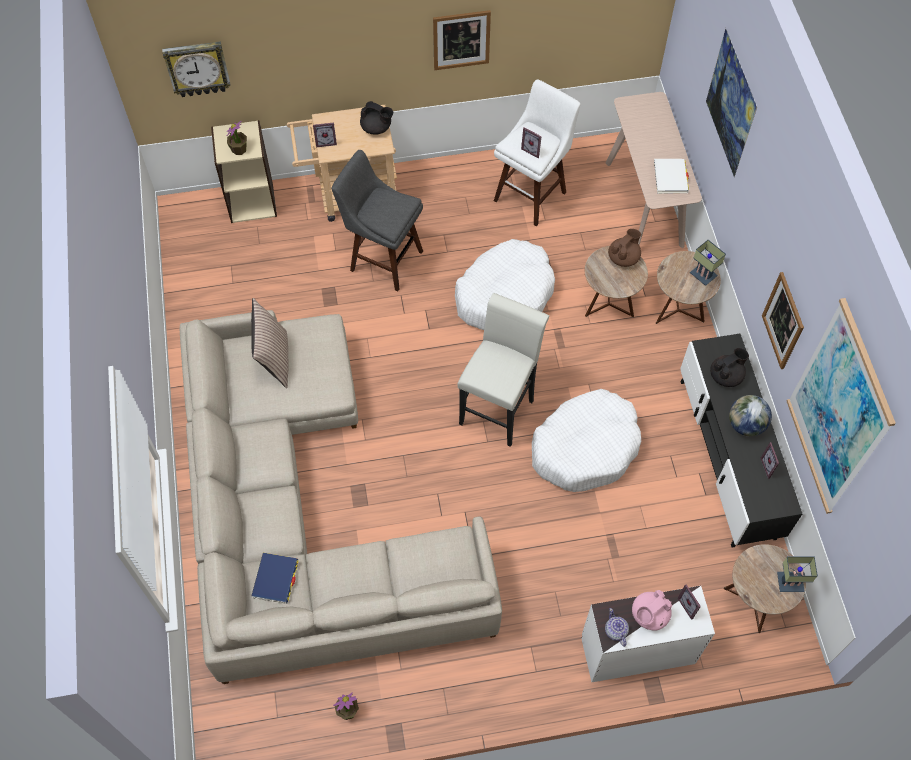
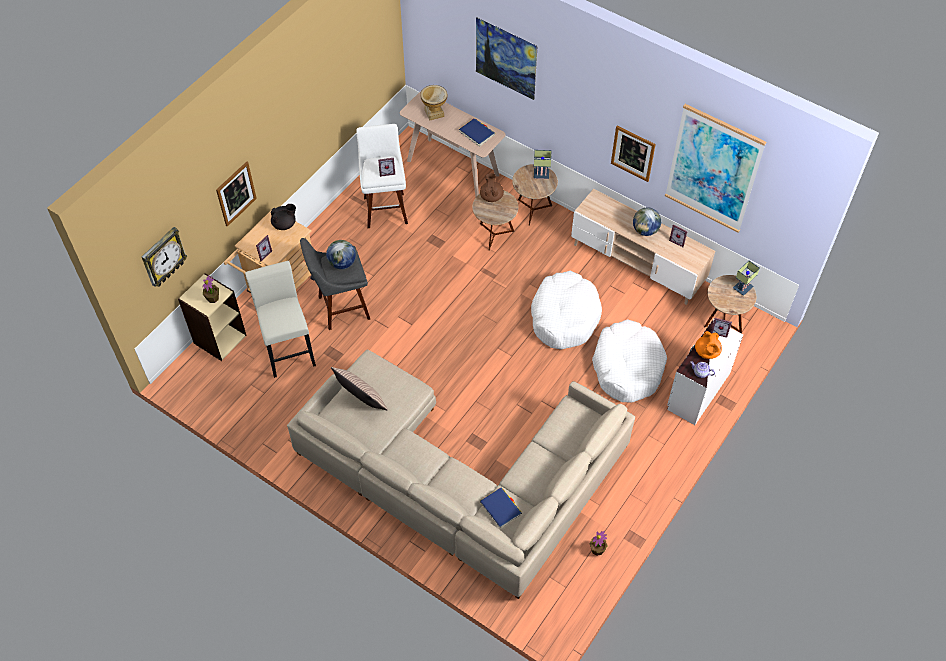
camera: 45 degrees left, 5 degrees down
(388, 208) = (342, 263): none -> globe
(461, 40) = (303, 131): picture -> picture (236, 193)
(499, 407) = (498, 334): white stool -> white stool (288, 351)
(504, 294) = (432, 273): white dog bed -> white dog bed (627, 367)
(649, 615) = (707, 352): pink teapot -> orange teapot
(650, 124) = (434, 113): none -> vase
(670, 177) = (477, 133): white book -> blue book
(726, 376) = (610, 214): black teapot -> none
(727, 457) = (637, 264): black tv stand -> beige tv stand

